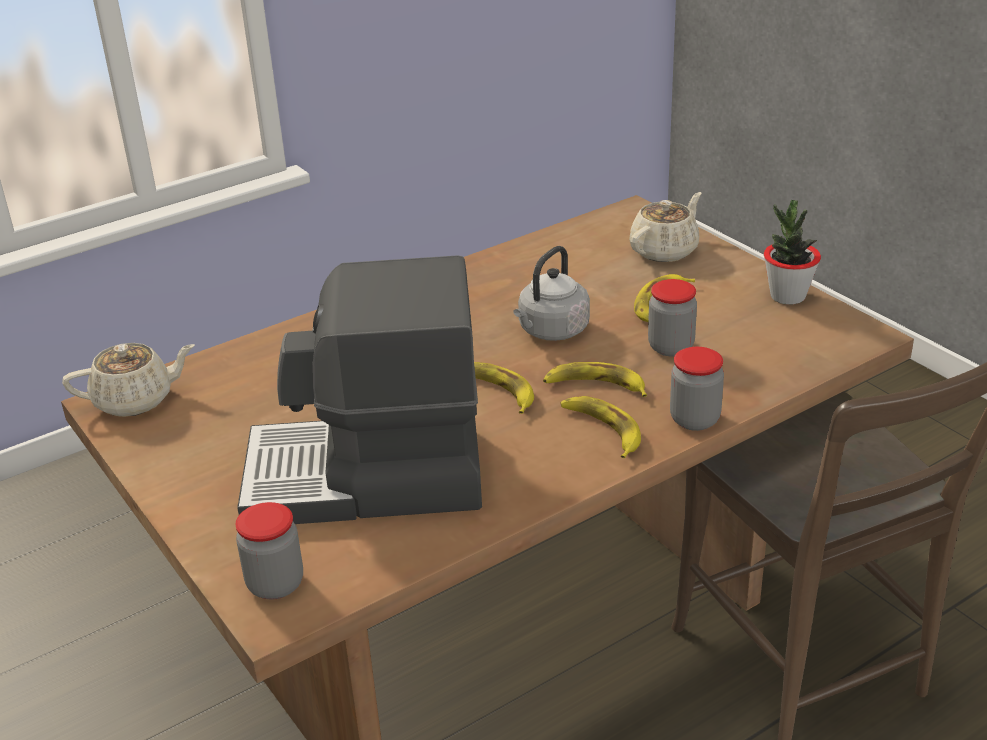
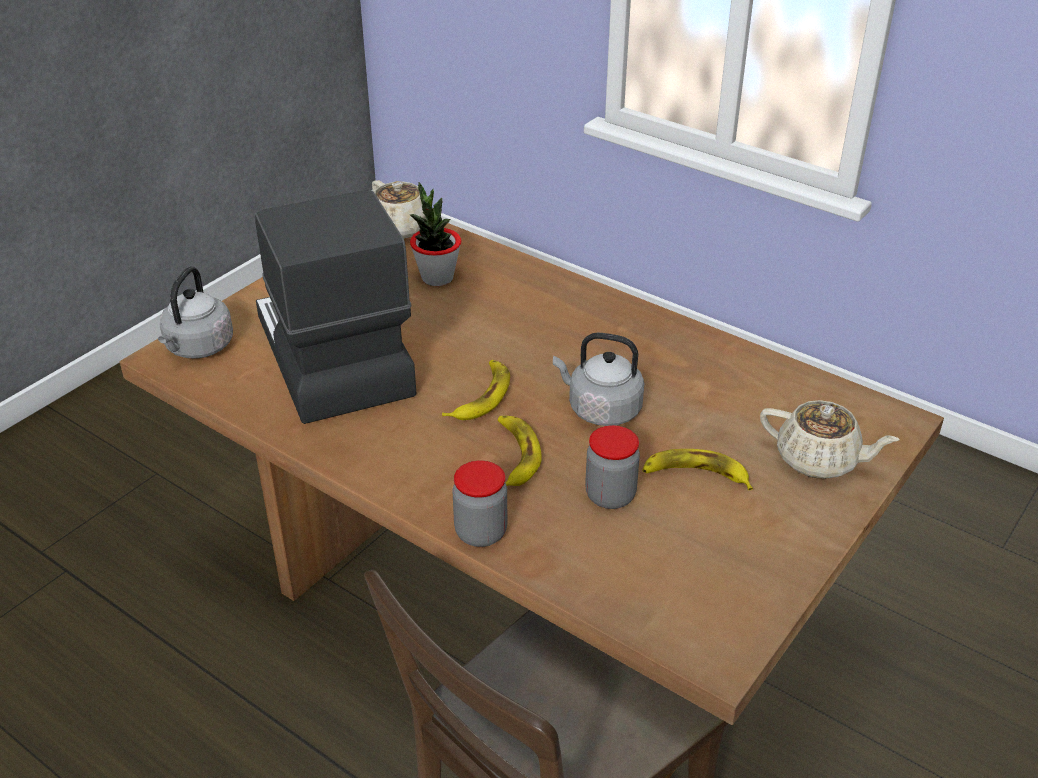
camera: 70 degrees right, 5 degrees up
(275, 584) = (198, 348): jar -> grey kettle
(602, 430) = (442, 473): banana -> none
(787, 296) = (772, 576): potted plant -> potted plant (437, 278)

